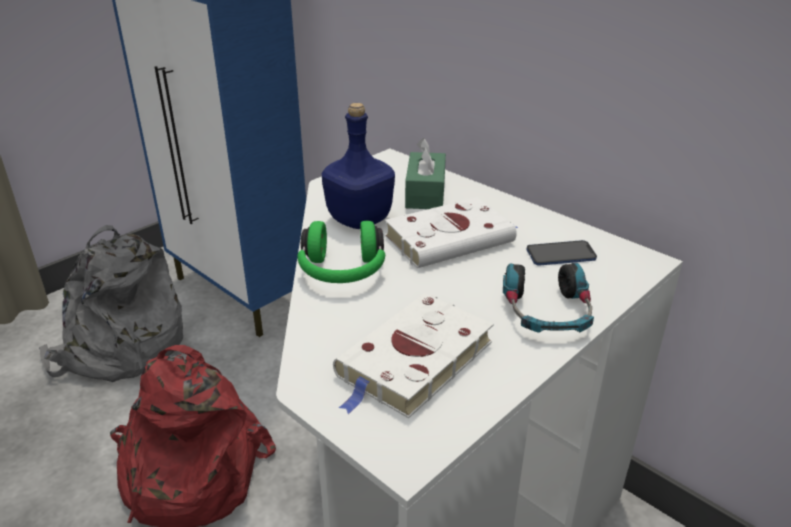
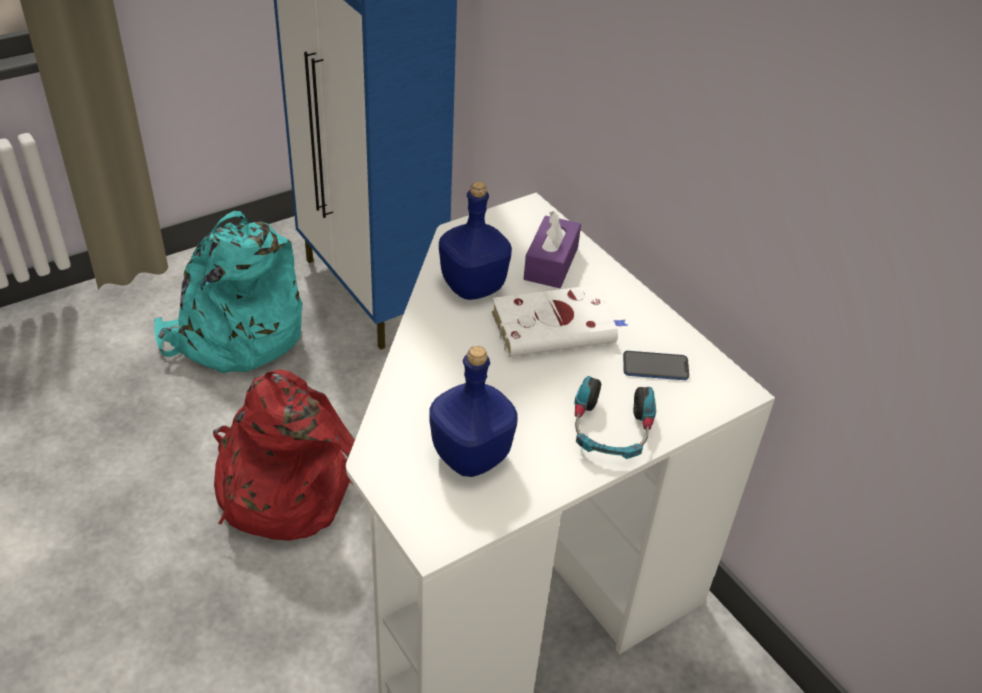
camera: 10 degrees right, 10 degrees up
(120, 348) = (235, 335): grey backpack -> turquoise backpack
(342, 272) = (437, 347): green headphones -> none
(413, 362) = (470, 456): white book -> blue bottle
(425, 193) = (551, 263): green tissue box -> purple tissue box

